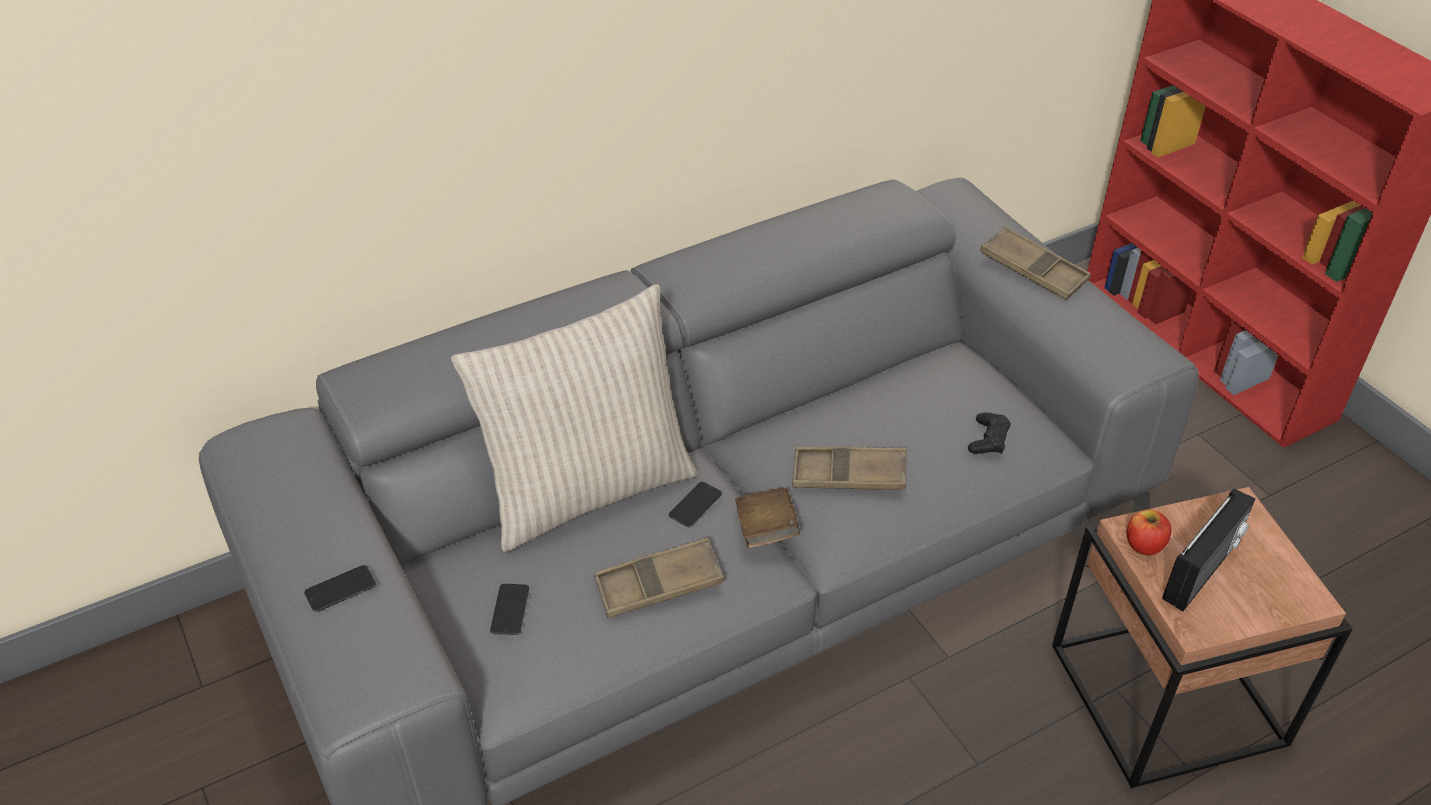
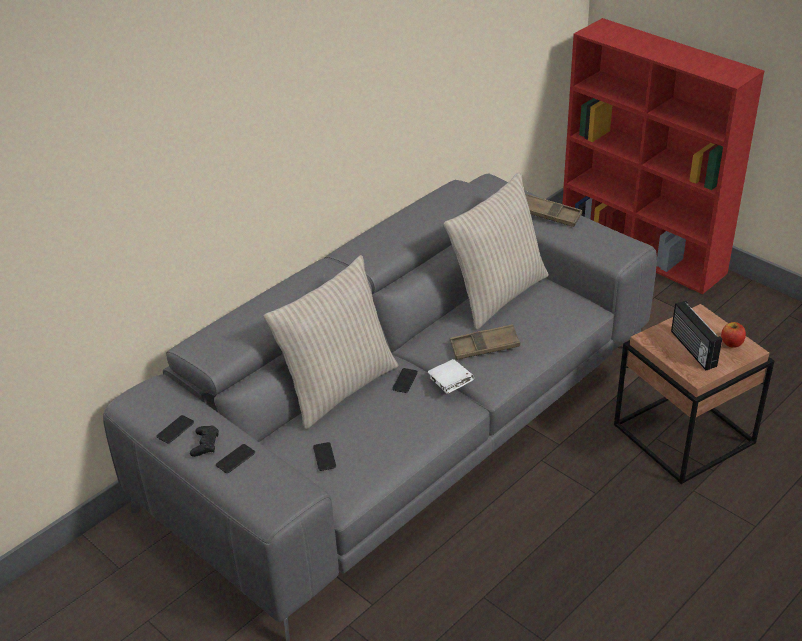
camera: 15 degrees left, 5 degrees down
(277, 511) = (175, 430): none -> phone
(659, 584) = (403, 425): brown tray -> none
(766, 531) = (450, 385): brown book -> white book
(907, 386) = (497, 294): none -> beige pillow
(988, 439) = (553, 312): black game controller -> black game controller (205, 444)
(1144, 545) = (657, 343): apple -> apple (731, 343)
(1202, 571) = (692, 349): radio -> radio turned 135 degrees clockwise

